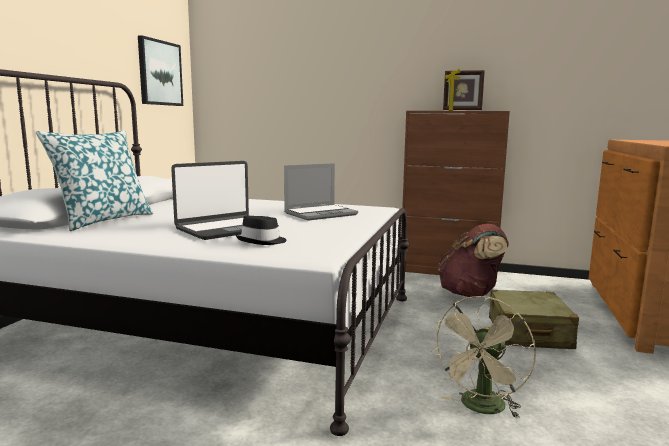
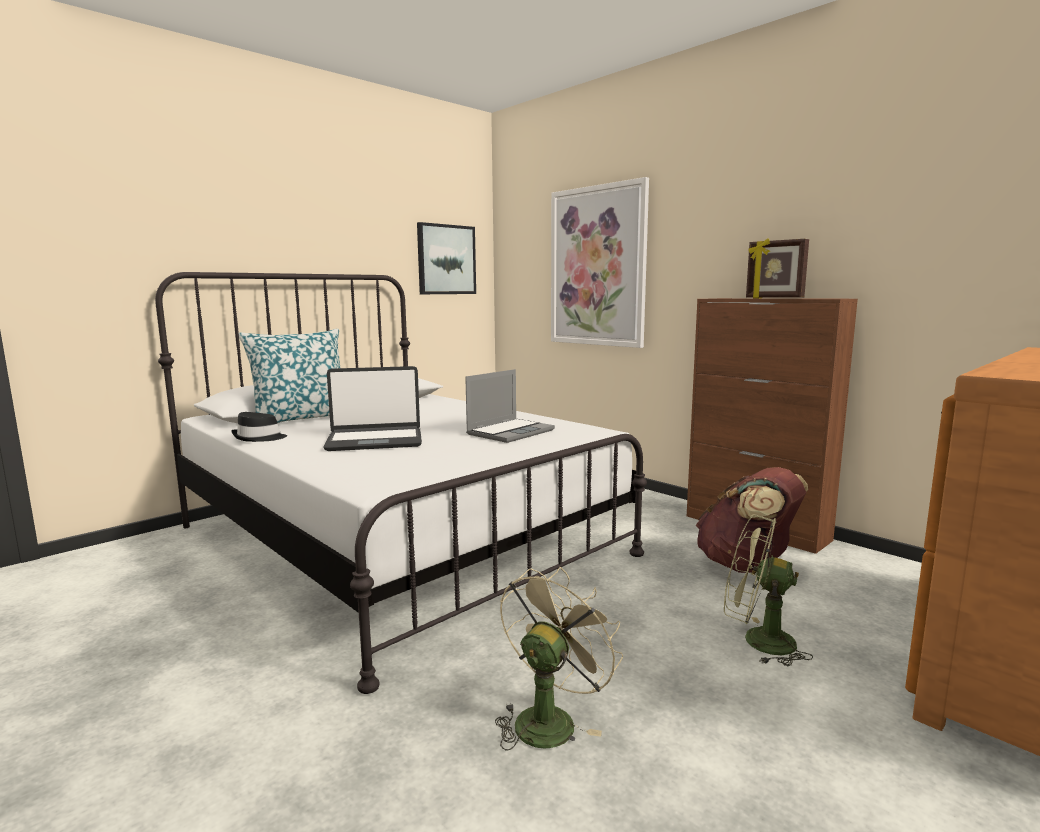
camera: 30 degrees right, 0 degrees up
(262, 241) = (371, 460): black hat -> black hat (259, 438)
(303, 86) = (597, 267): none -> picture
(321, 214) = (510, 432): laptop -> laptop turned 45 degrees counterclockwise
(481, 408) = (549, 718): beige fan -> beige fan turned 150 degrees clockwise
(528, 333) = (757, 641): beige suitcase -> green fan

